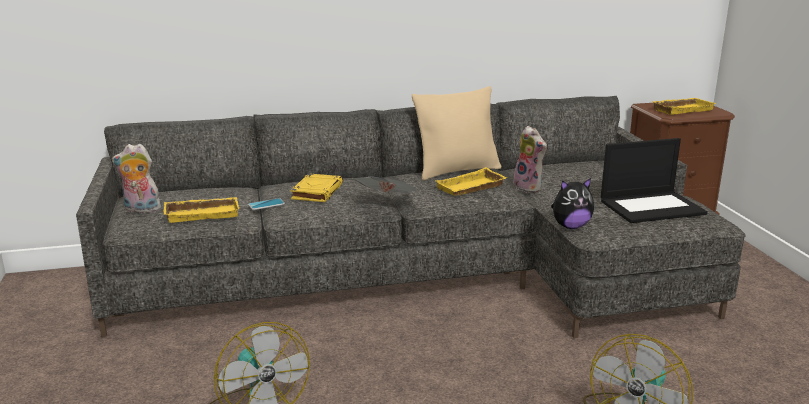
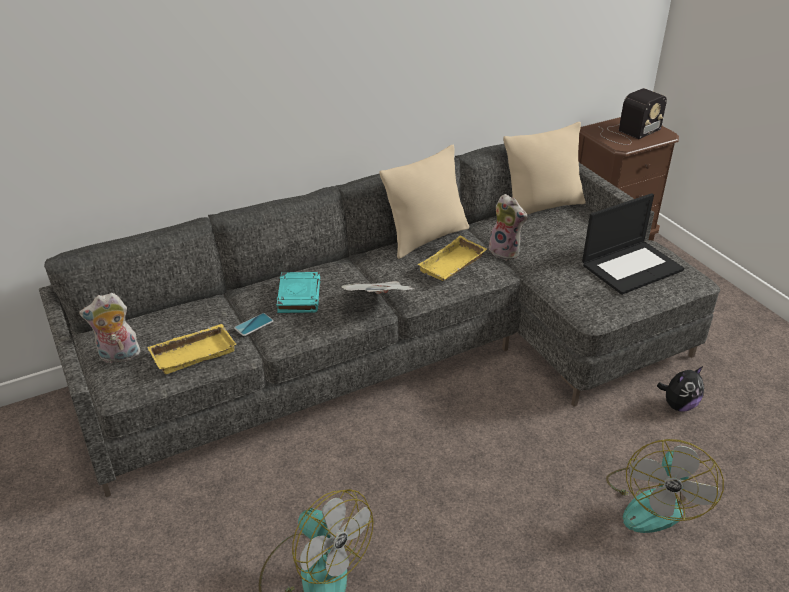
camera: 15 degrees left, 15 degrees up
(317, 191) = (298, 296): yellow book -> turquoise book
(570, 226) = (566, 305): plush toy -> plush toy (678, 405)
(582, 163) = (542, 206): none -> beige pillow
(681, 109) = (628, 133): yellow tray -> radio

